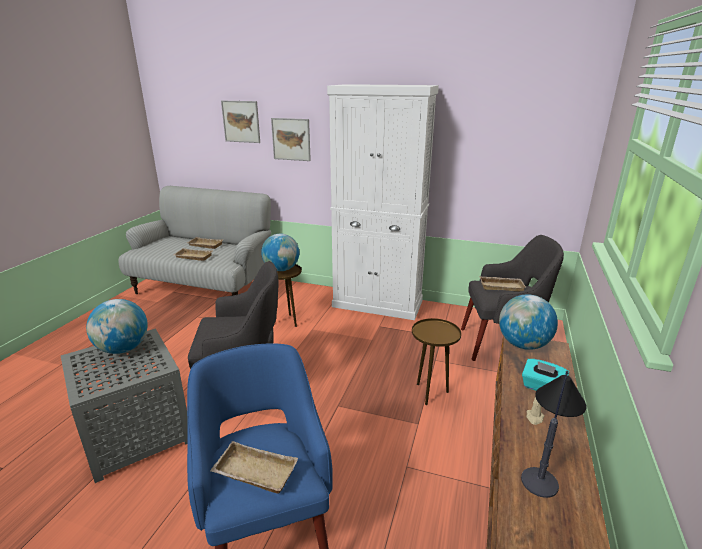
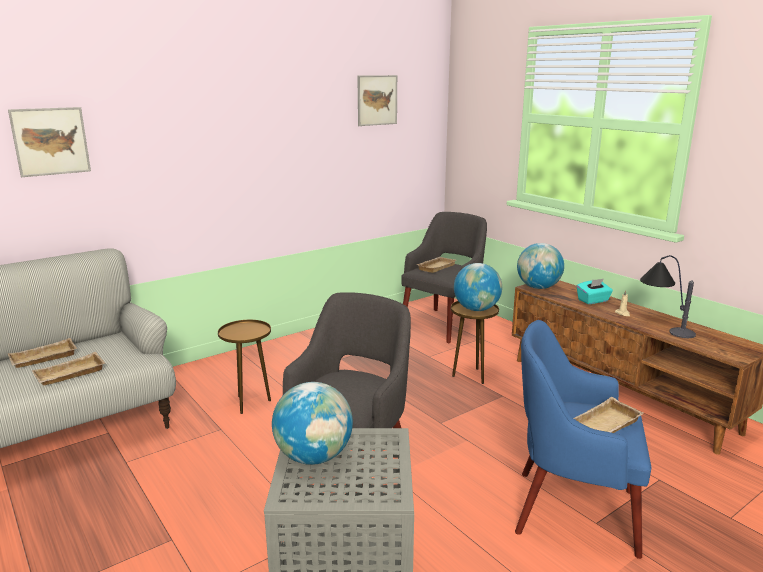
camera: 55 degrees left, 5 degrees down
(281, 269) = (240, 330): globe -> globe (476, 309)
(291, 139) = (144, 159): picture -> picture (377, 100)
(378, 304) = (300, 344): white cabinet -> none

